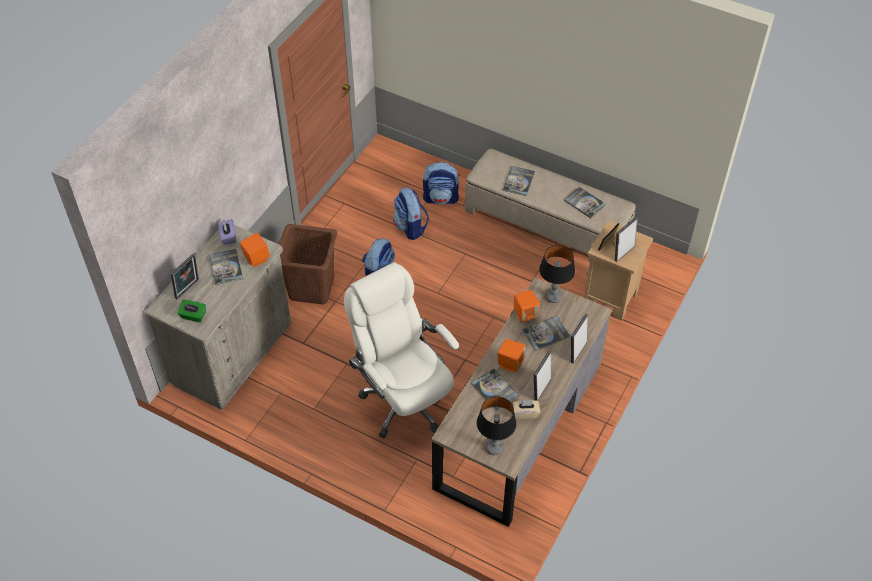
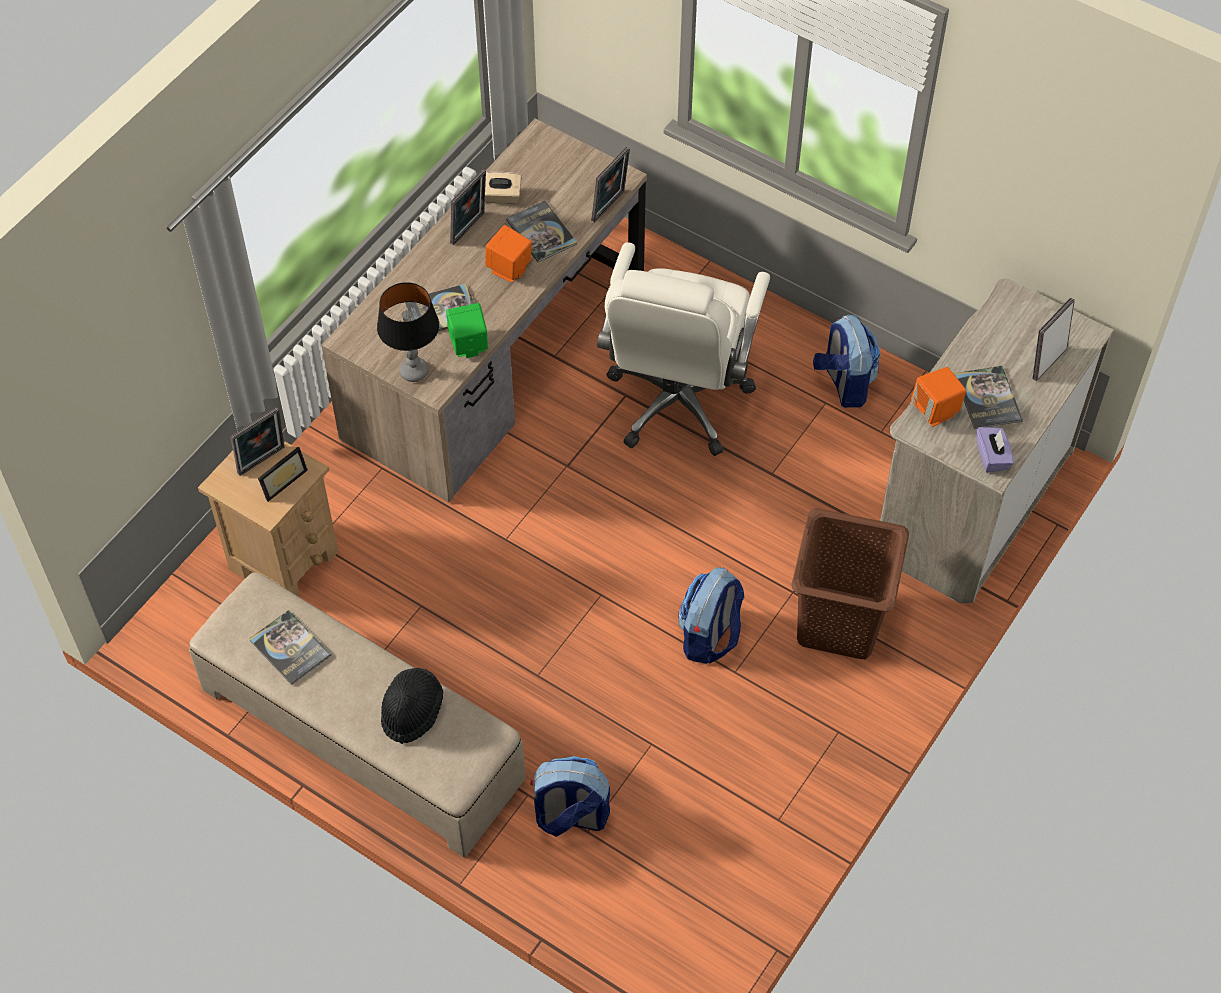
camera: 175 degrees left, 5 degrees up
(193, 316) = (1029, 316): green tissue box -> none
(404, 401) = (677, 404): white office chair -> white office chair turned 45 degrees clockwise
(410, 227) = (641, 746): backpack -> backpack (844, 383)
(494, 447) = (556, 156): table lamp -> none
(519, 181) = (412, 712): book -> black hat
(525, 314) = (468, 345): orange speaker -> green speaker
(577, 351) = (398, 280): picture frame -> picture frame (610, 207)

